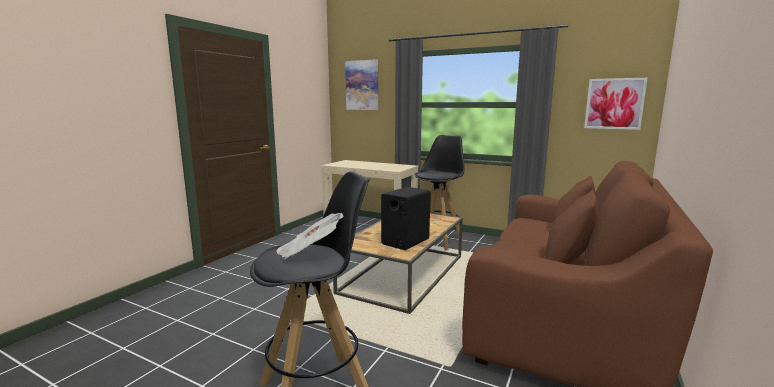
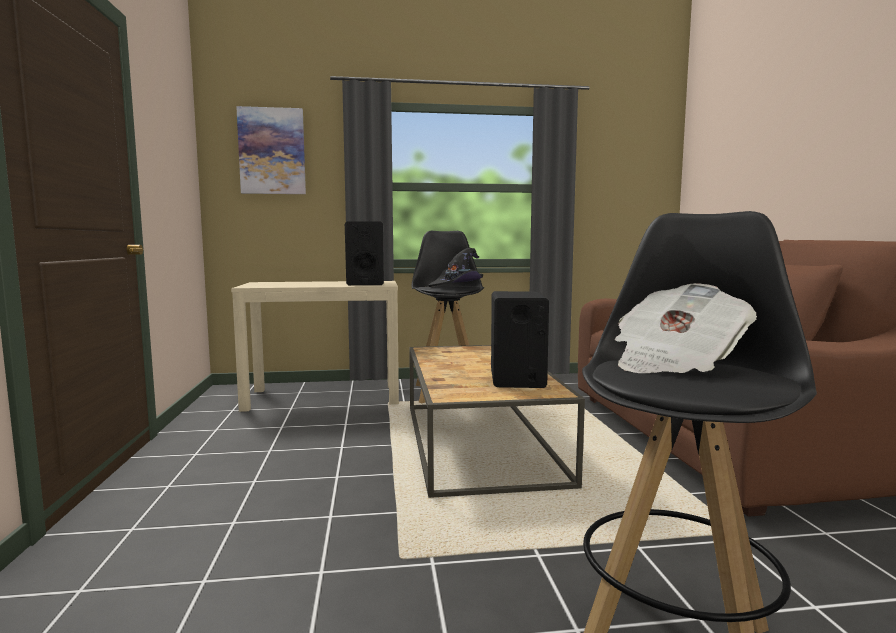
camera: 35 degrees left, 5 degrees down
(392, 167) = (364, 283): none -> black speaker
(441, 174) = (457, 285): none -> black hat
(614, 104) = (636, 188): picture -> none

